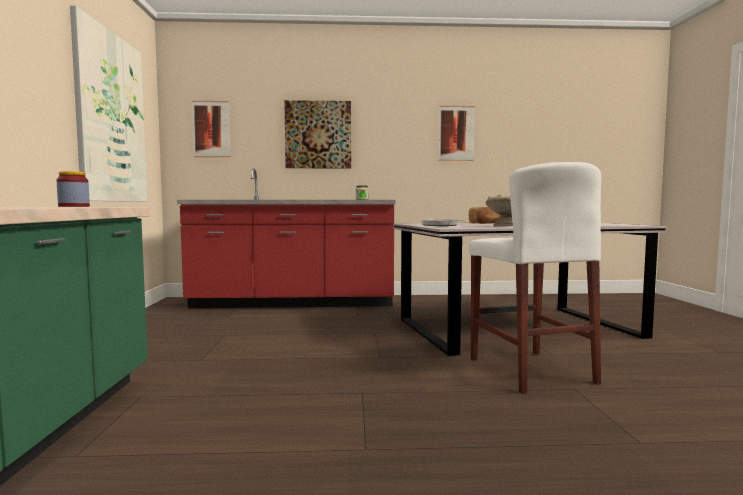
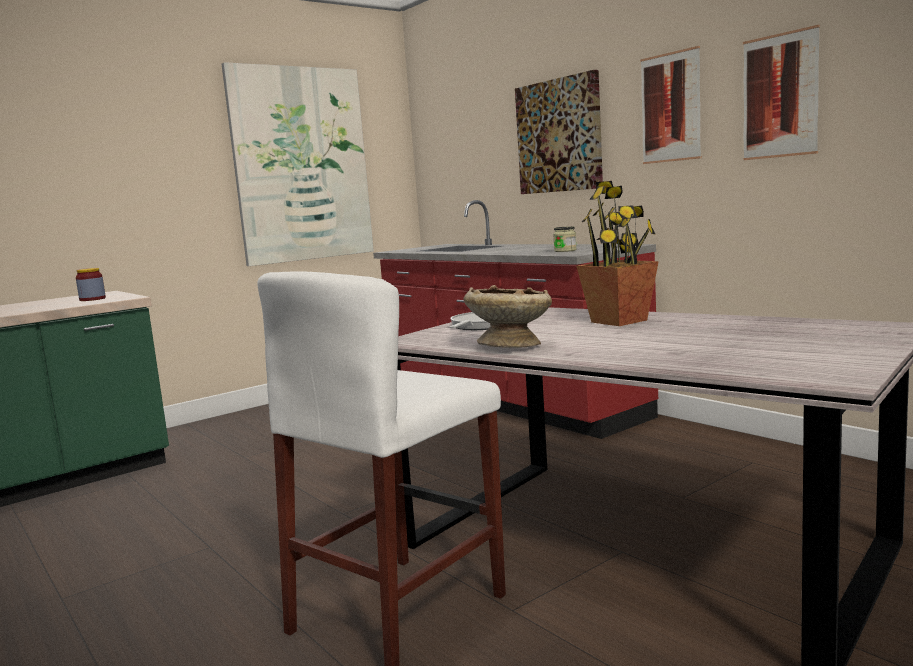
camera: 55 degrees right, 5 degrees up
(211, 129) = (452, 145): picture -> picture (670, 107)
(486, 223) = (619, 321): bread -> potted plant

